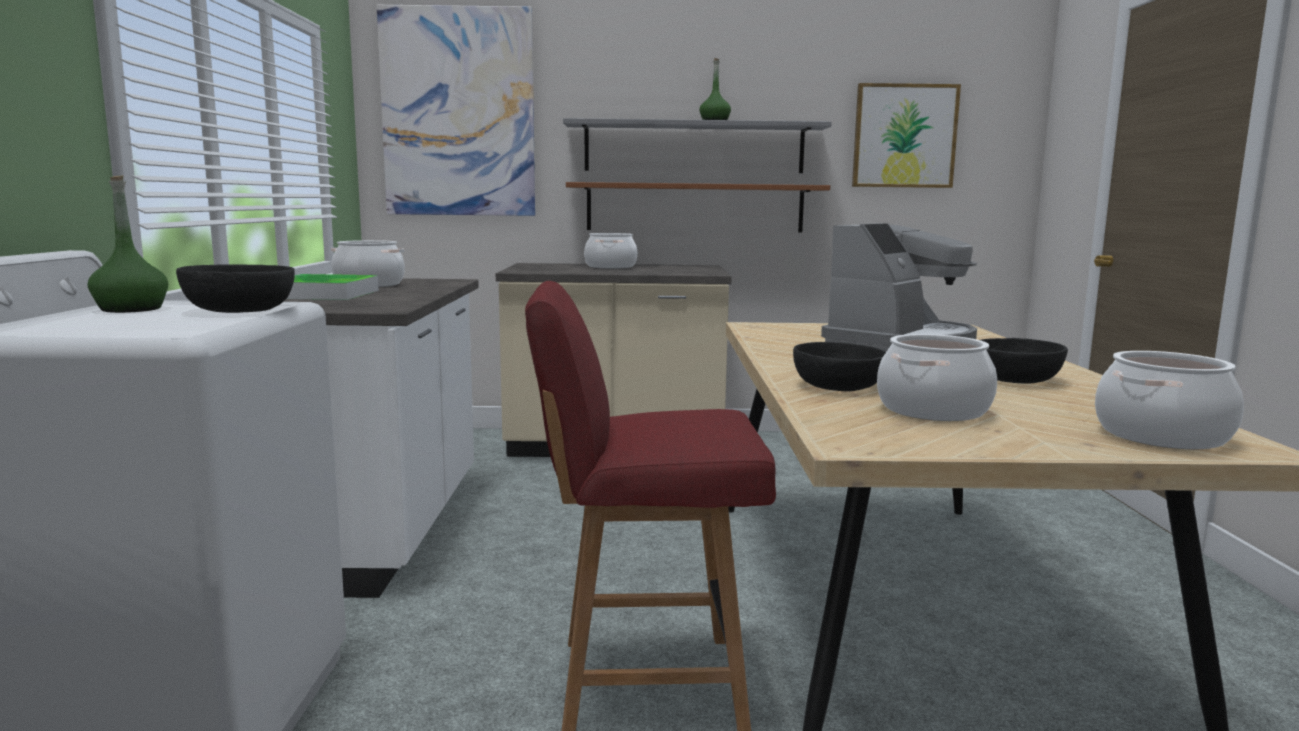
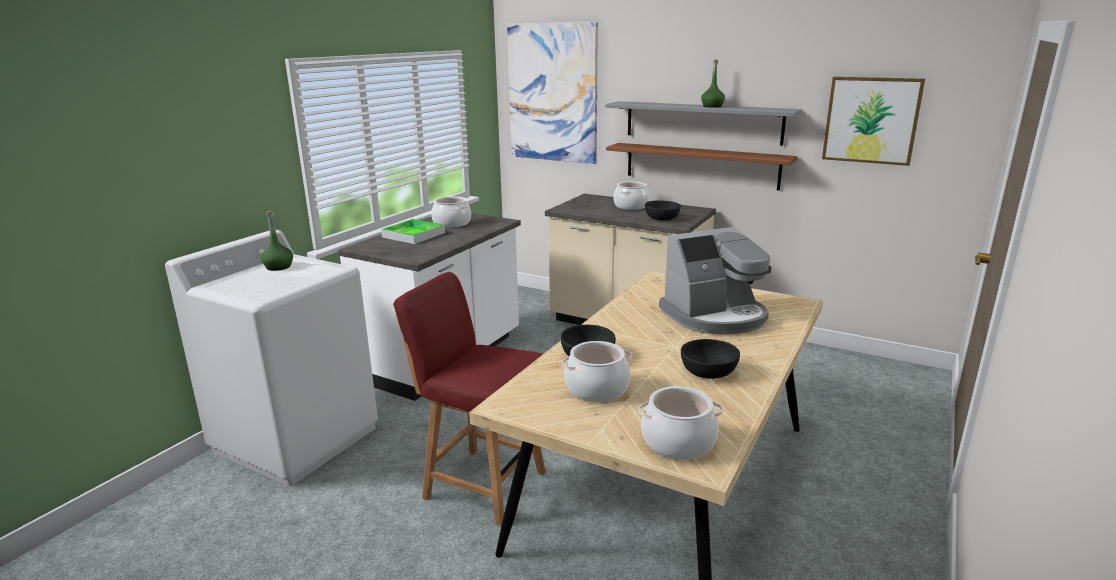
camera: 30 degrees right, 10 degrees up
(240, 310) = (313, 274): black bowl -> black bowl (662, 218)

